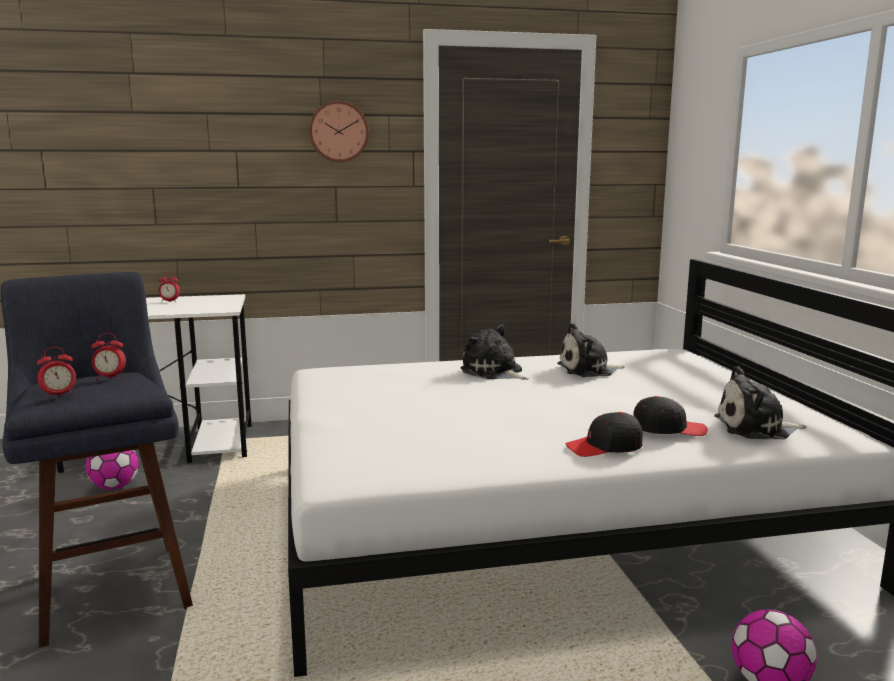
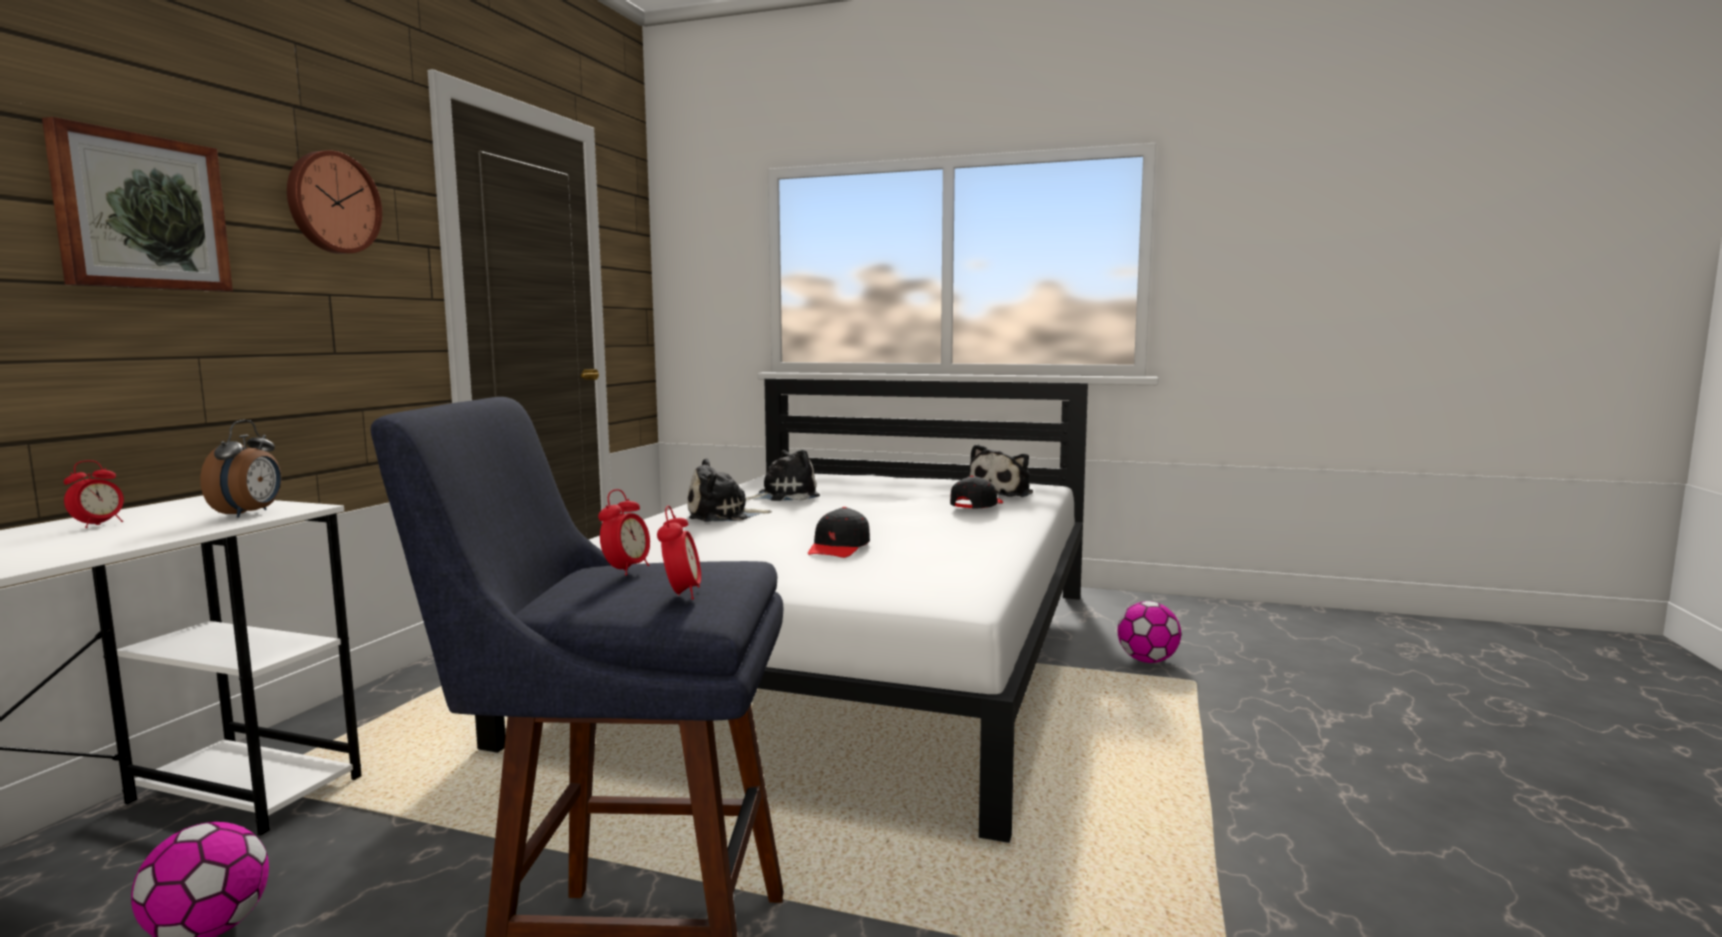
camera: 60 degrees left, 5 degrees down
(206, 308) = (249, 514): none -> alarm clock
(227, 151) = (140, 212): none -> picture
(588, 370) = (784, 496): plush toy -> plush toy turned 135 degrees counterclockwise
(604, 447) = (988, 524): black cap -> black cap (839, 548)

